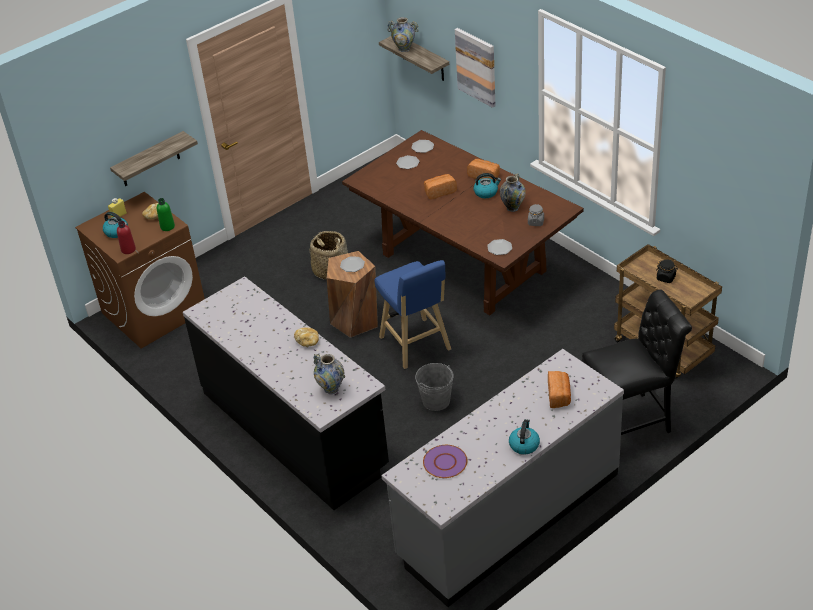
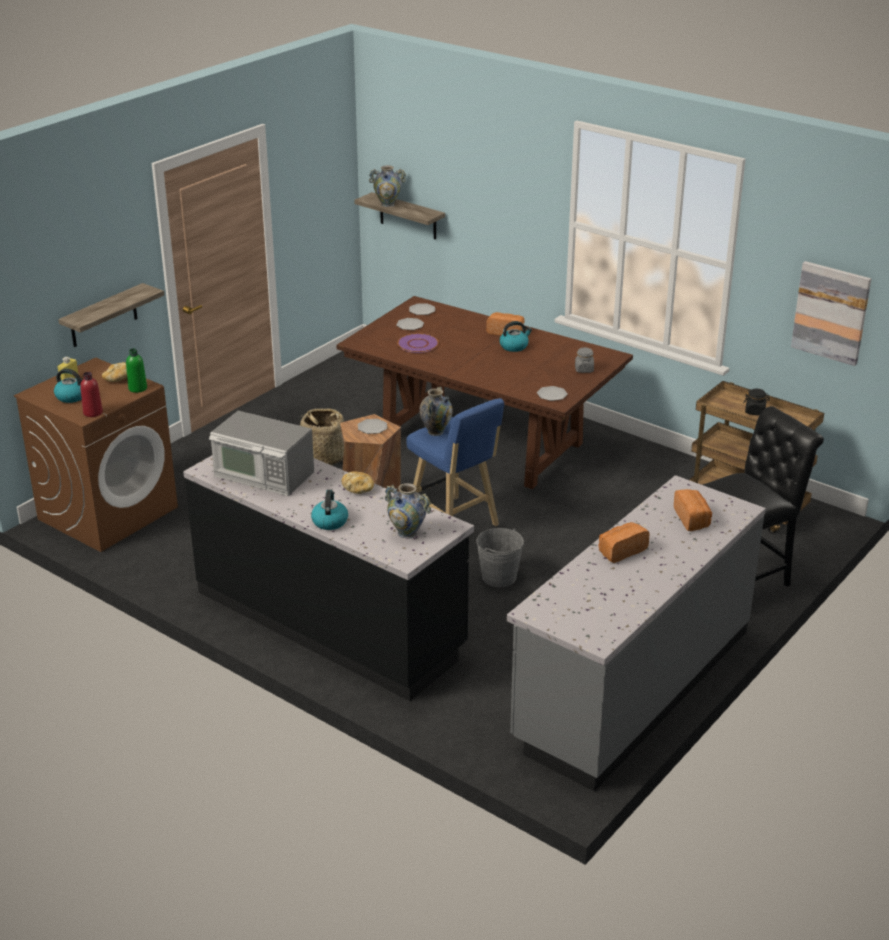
camera: 15 degrees left, 10 degrees down
(240, 321) = (263, 475): none -> microwave
(439, 192) = (458, 348): bread -> bread (621, 551)
(445, 462) = (582, 594): purple plate -> purple plate (417, 344)
(476, 67) = (483, 212): picture -> picture (831, 312)
(512, 207) = (551, 358): vase -> vase (436, 431)
(524, 444) = (672, 569): kettle -> kettle (329, 521)

